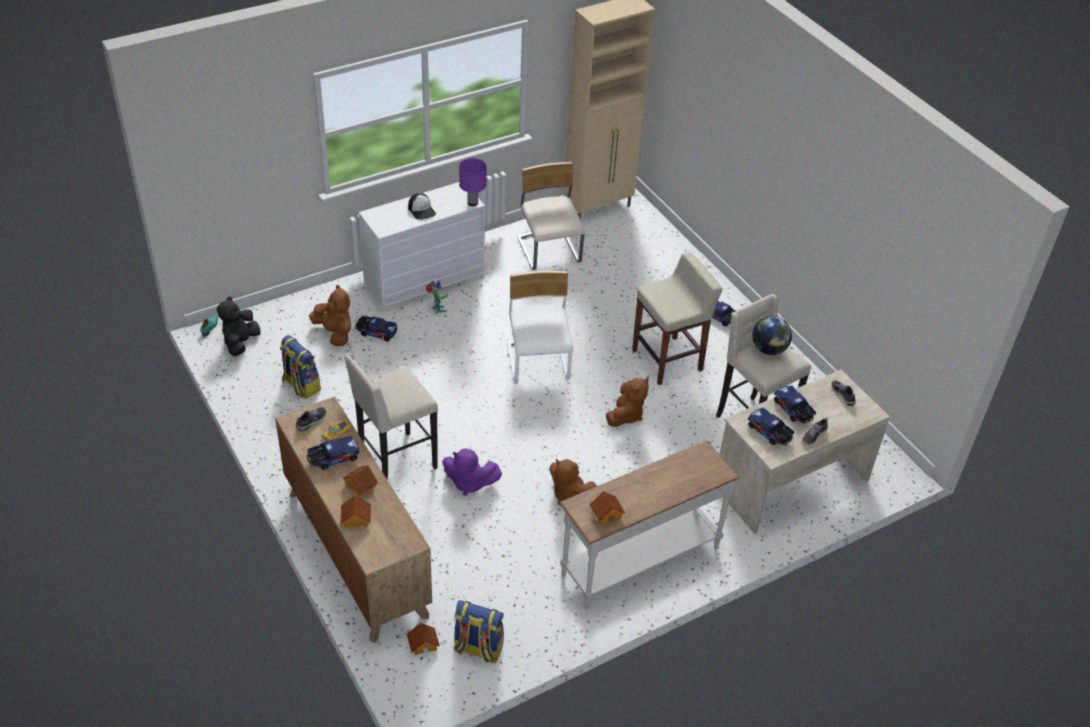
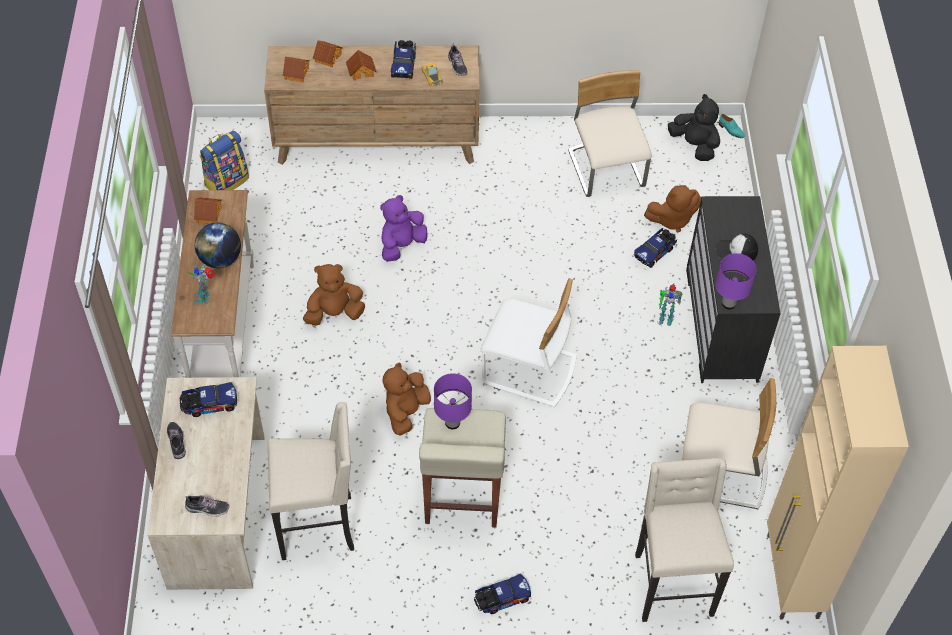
camera: 120 degrees right, 10 degrees up
(301, 385) = (606, 170): backpack -> beige chair
(395, 463) = (462, 202): beige stool -> beige stool (671, 583)
(423, 643) = (257, 151): toy house -> toy house (297, 73)
(424, 281) = (722, 325): white dresser -> black dresser
(625, 415) = (406, 412): brown plush toy -> brown plush toy turned 60 degrees clockwise
(668, 306) = (452, 422): none -> purple table lamp
(689, 473) = (204, 297): none -> toy robot
(769, 349) = (315, 471): globe -> globe (220, 259)
(793, 410) = (221, 445): toy truck -> none

